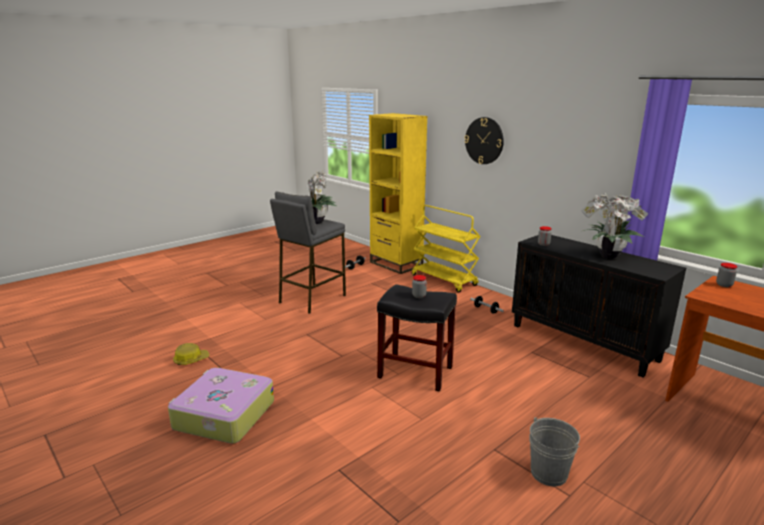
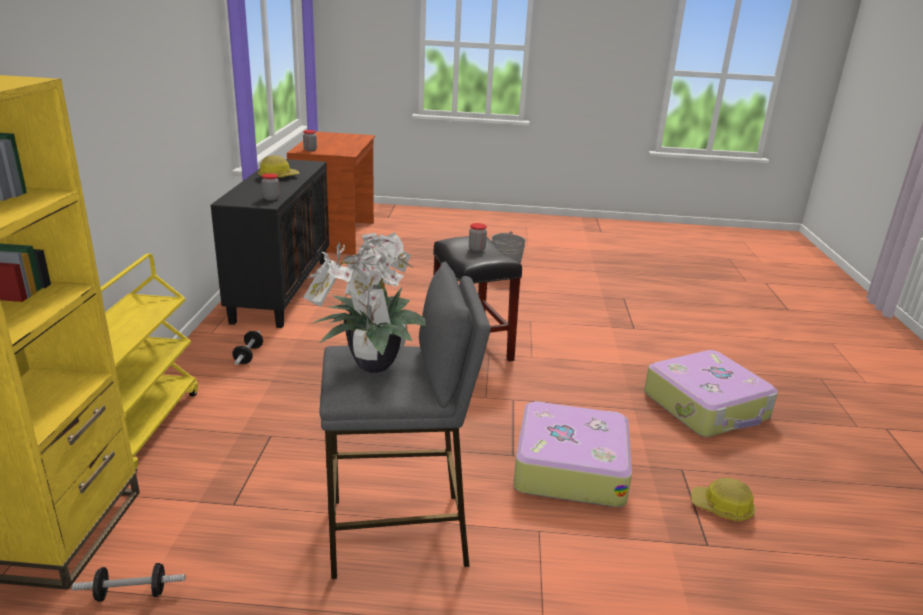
camera: 135 degrees left, 5 degrees up
(276, 342) = (569, 467): none -> suitcase
(484, 140) = (84, 98): wall clock -> none
(607, 256) = (278, 177): potted plant -> hard hat

